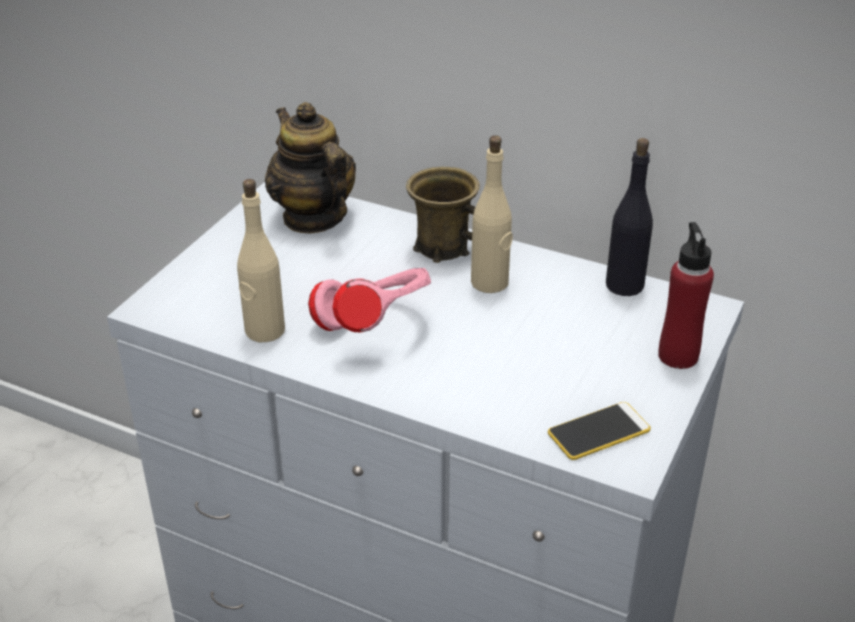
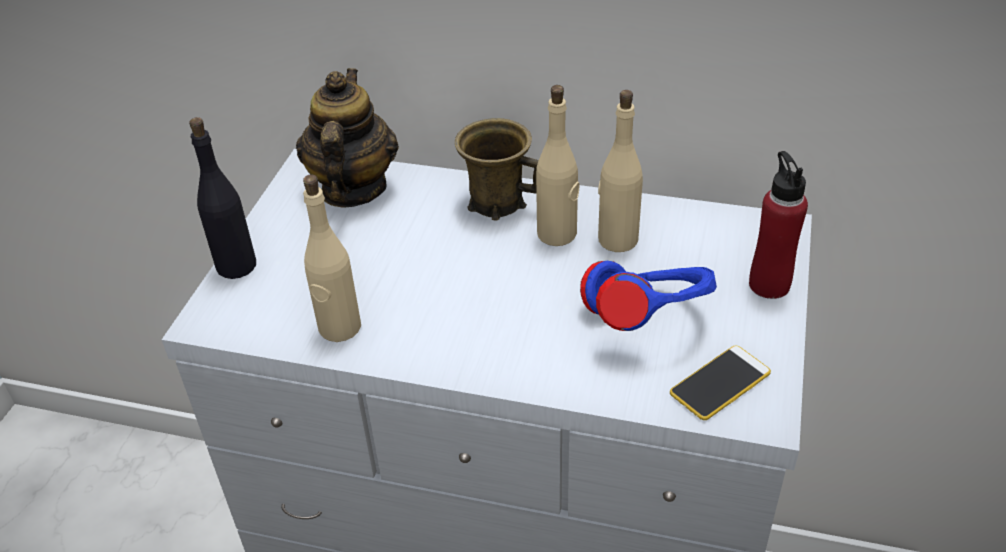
camera: 10 degrees left, 5 degrees up
(313, 217) = (352, 189): teapot -> teapot turned 45 degrees clockwise
(374, 327) = (455, 304): pink headphones -> none
(545, 295) = (617, 239): none -> beige bottle
(549, 369) = (647, 321): none -> blue headphones
(624, 285) = (691, 215): black bottle -> black bottle (236, 265)

